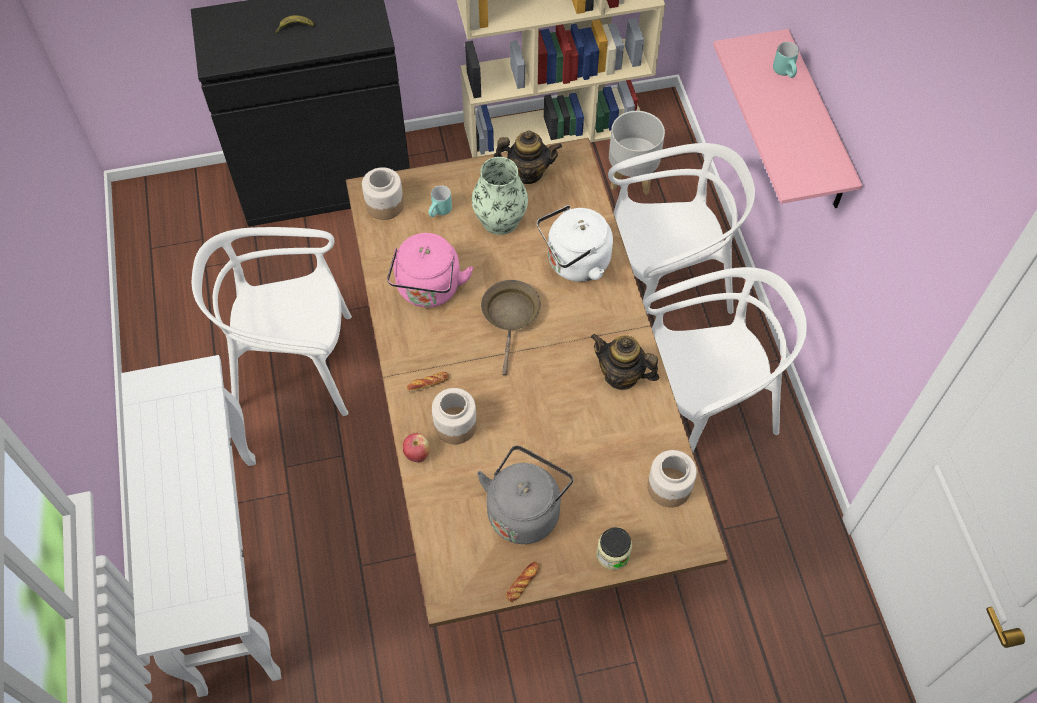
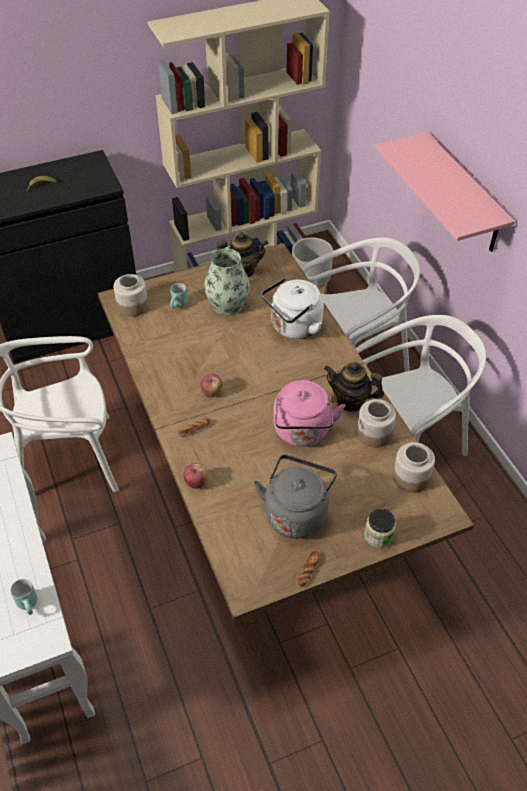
camera: 10 degrees left, 10 degrees down
(428, 290) = (180, 361): pink kettle -> pink kettle (302, 432)
(454, 425) = (223, 457): jar -> jar (373, 434)
(457, 339) = (211, 393): none -> apple
(511, 316) = (251, 371): brown frying pan -> none
(786, 72) = (434, 158): turquoise mug -> turquoise mug (30, 604)

